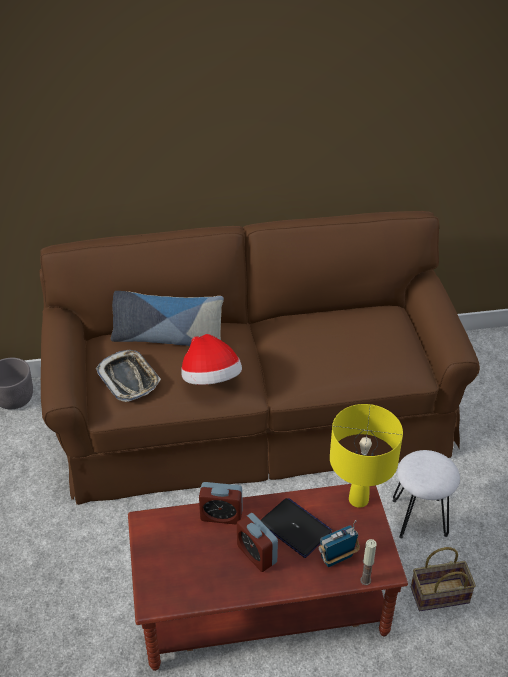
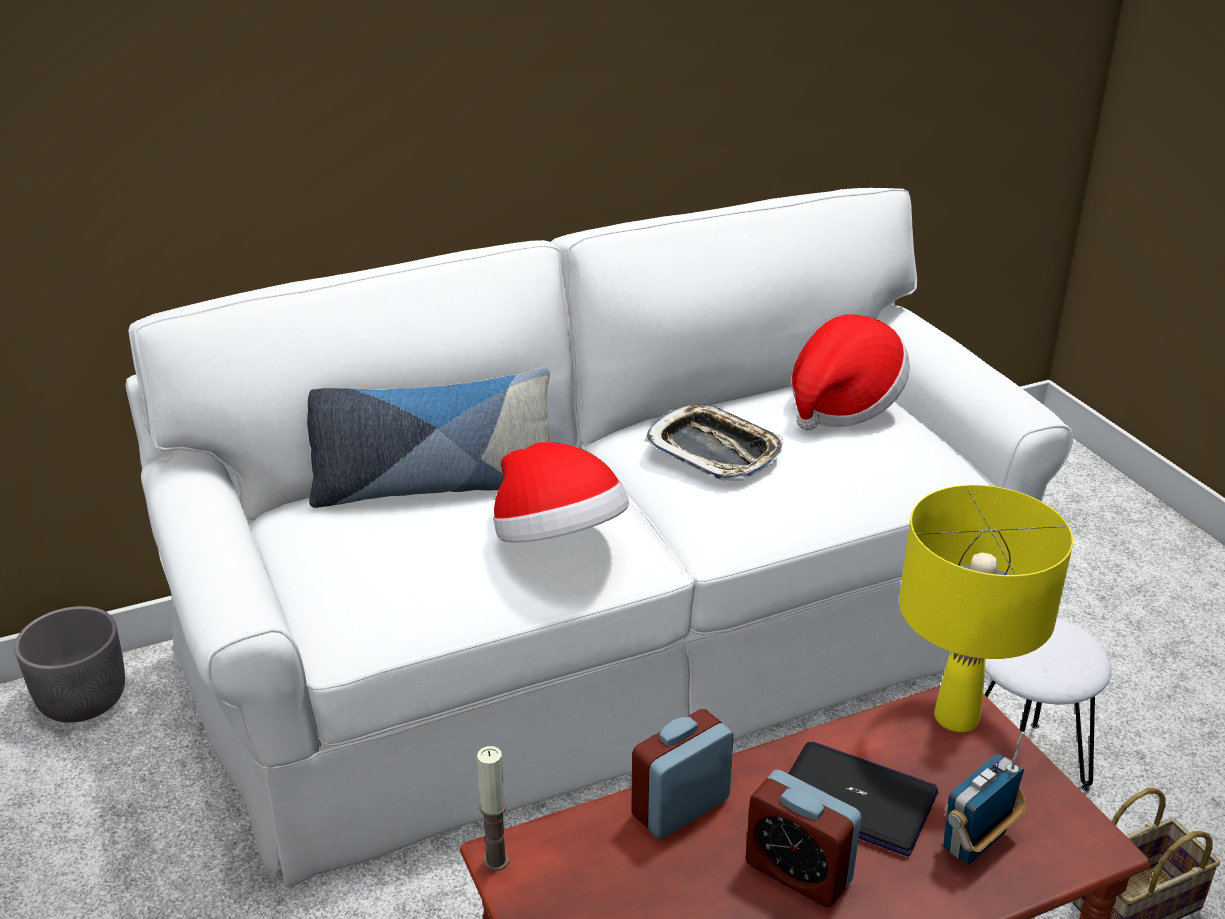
camera: 15 degrees left, 10 degrees down
(129, 379) = (377, 567): tray -> tray (714, 450)
(221, 515) = (680, 807): alarm clock -> alarm clock turned 150 degrees clockwise
(254, 416) = (612, 644): brown sofa -> white sofa
(365, 580) = (1062, 875): candle -> candle (496, 861)
(378, 325) = (843, 405): none -> hat

